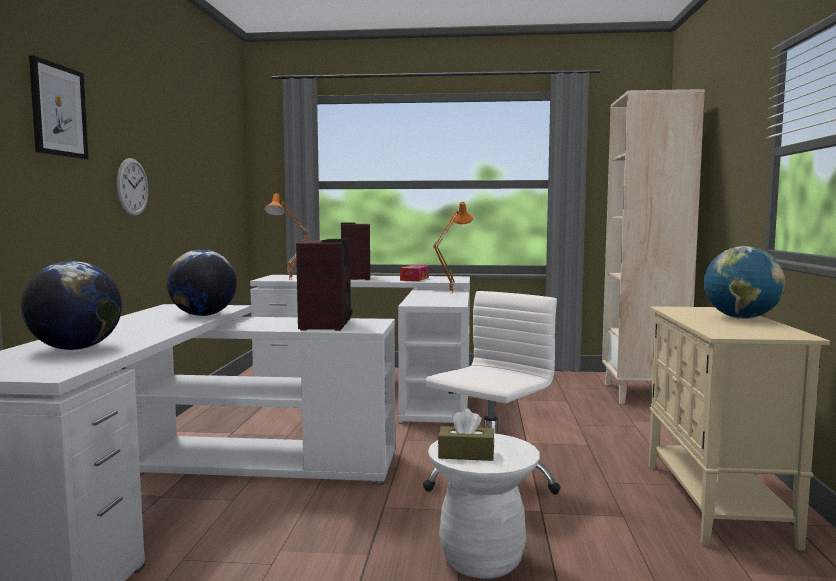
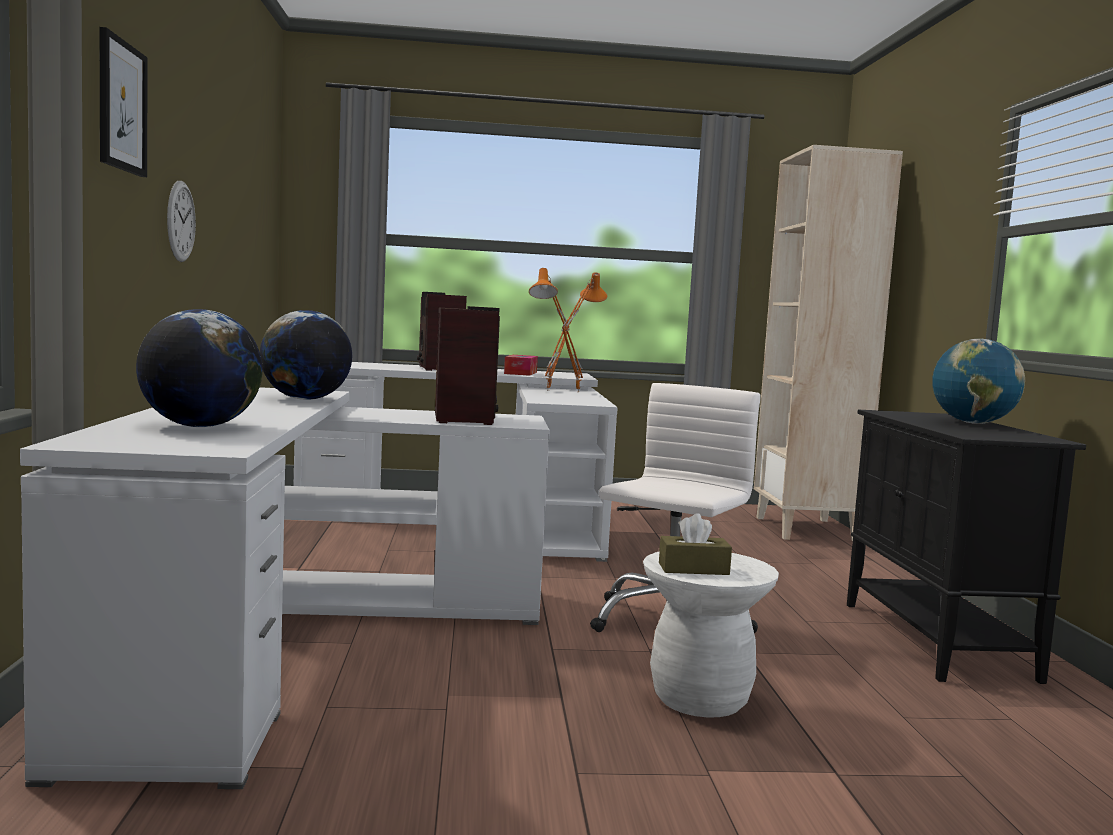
camera: 10 degrees left, 0 degrees up
(291, 280) = (353, 366): orange table lamp -> orange table lamp (550, 391)
(716, 503) = (937, 641): beige cabinet -> black cabinet

